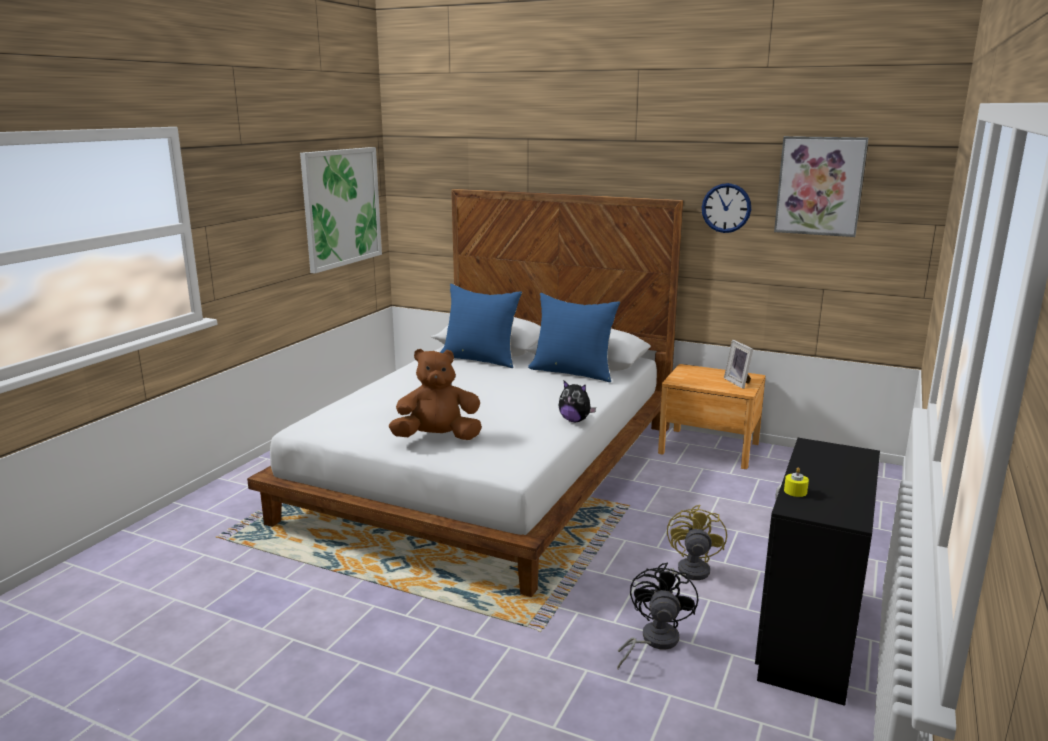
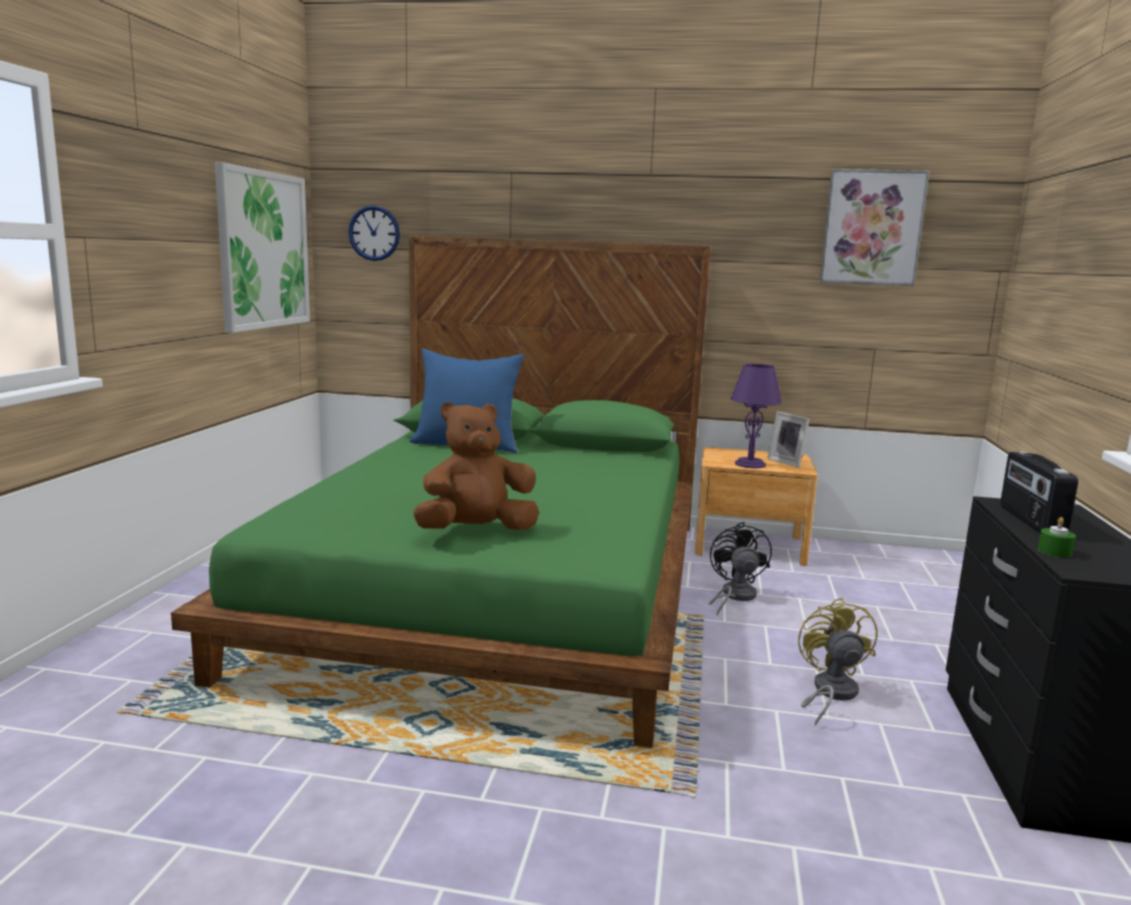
camera: 15 degrees left, 5 degrees down
(490, 471) = (500, 588): white bed -> green bed
(573, 372) = (596, 455): blue pillow -> none
(575, 420) = (643, 503): plush toy -> none
(653, 641) = (852, 790): black fan -> black fan (734, 596)
(703, 383) = (750, 464): none -> purple table lamp
(726, 208) = (762, 255): wall clock -> wall clock (374, 233)
(795, 491) = (1054, 551): yellow candle -> green candle
(813, 463) = (1030, 521): none -> radio

